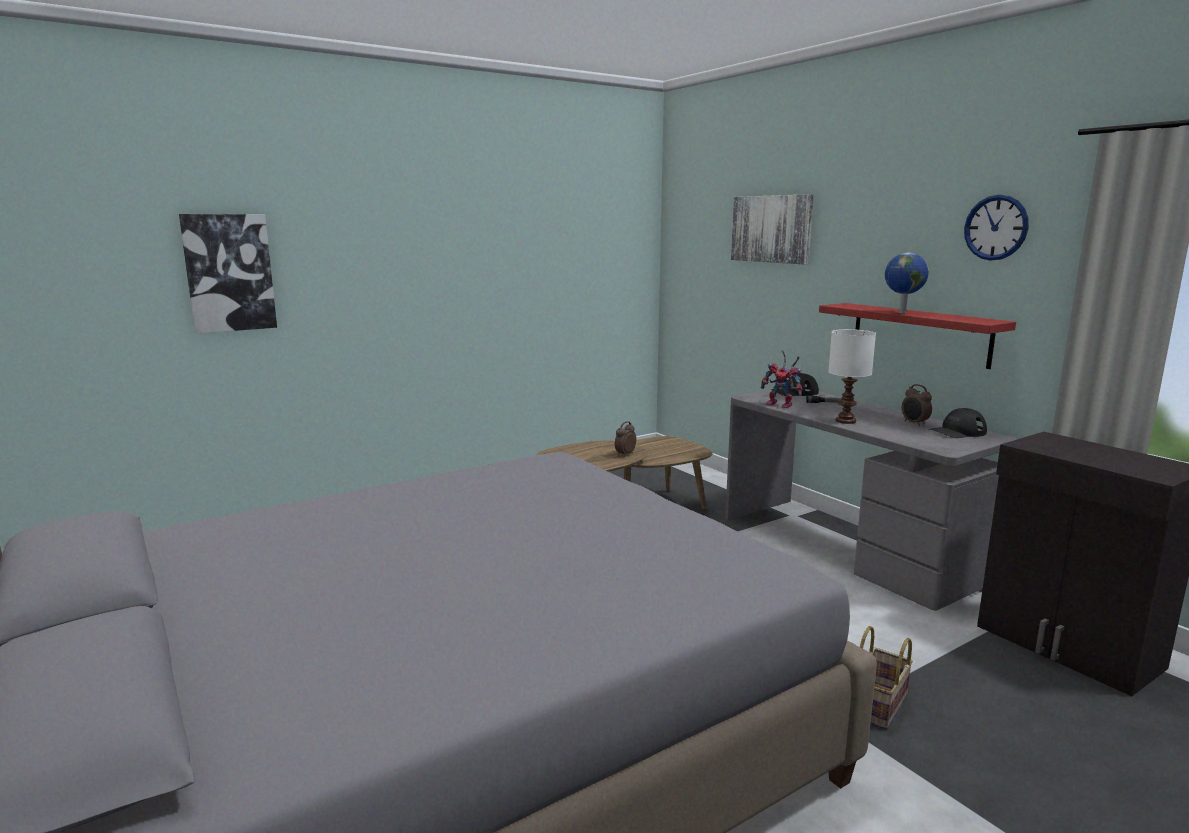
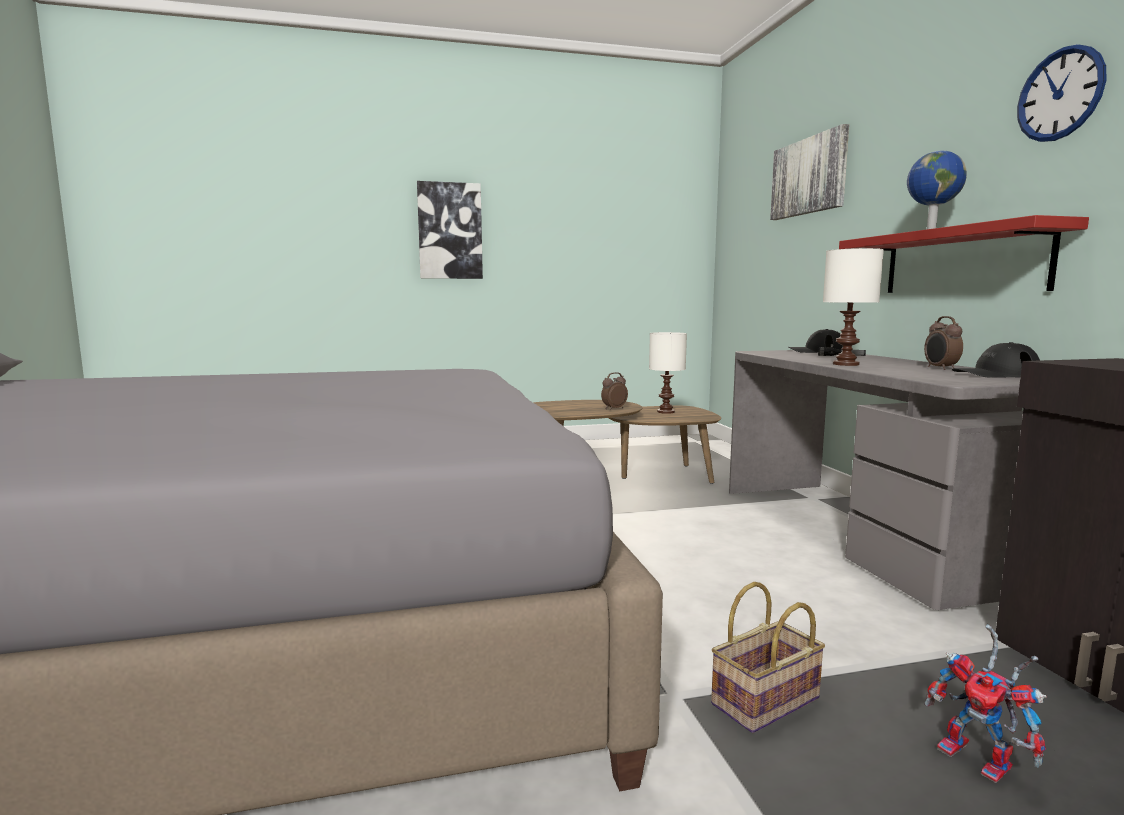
camera: 20 degrees right, 5 degrees down
(229, 273) = (281, 225): picture -> picture (450, 231)
(659, 448) = (666, 412): none -> white table lamp
(782, 405) = (785, 355): toy robot -> toy robot (983, 760)

